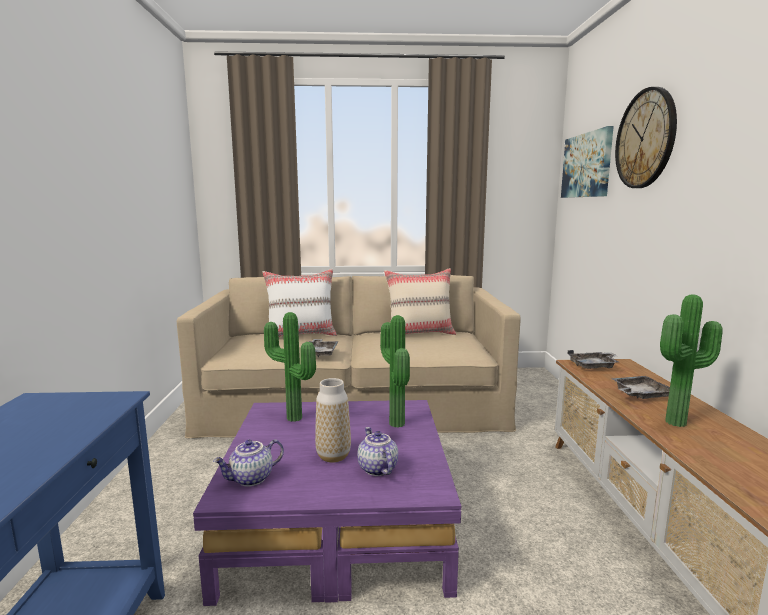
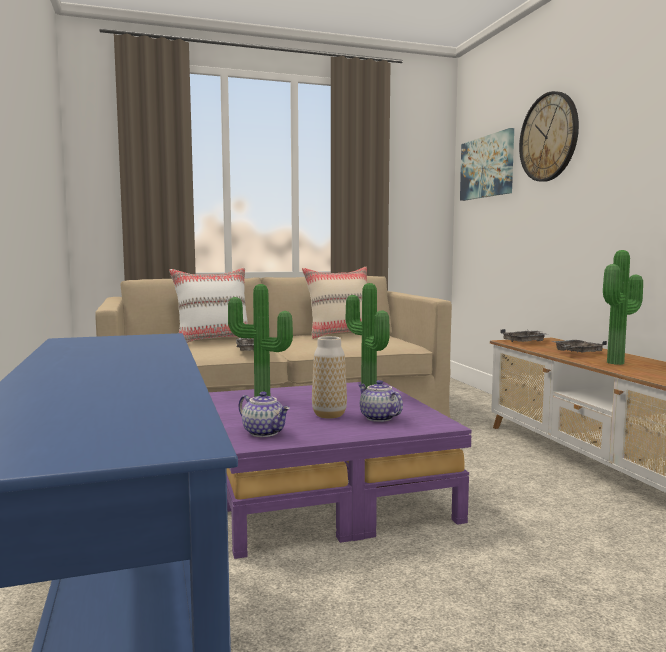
camera: 15 degrees left, 5 degrees down
(251, 479) = (265, 432): teapot -> teapot turned 90 degrees counterclockwise

